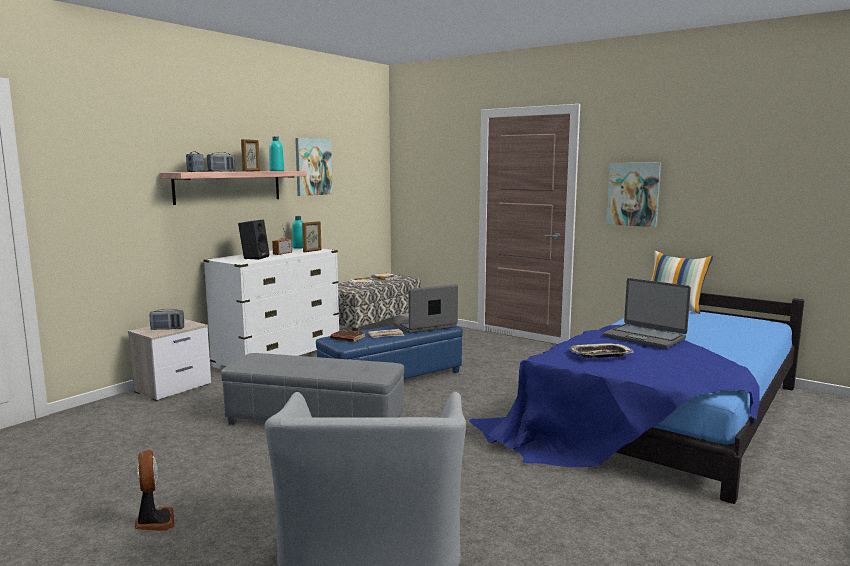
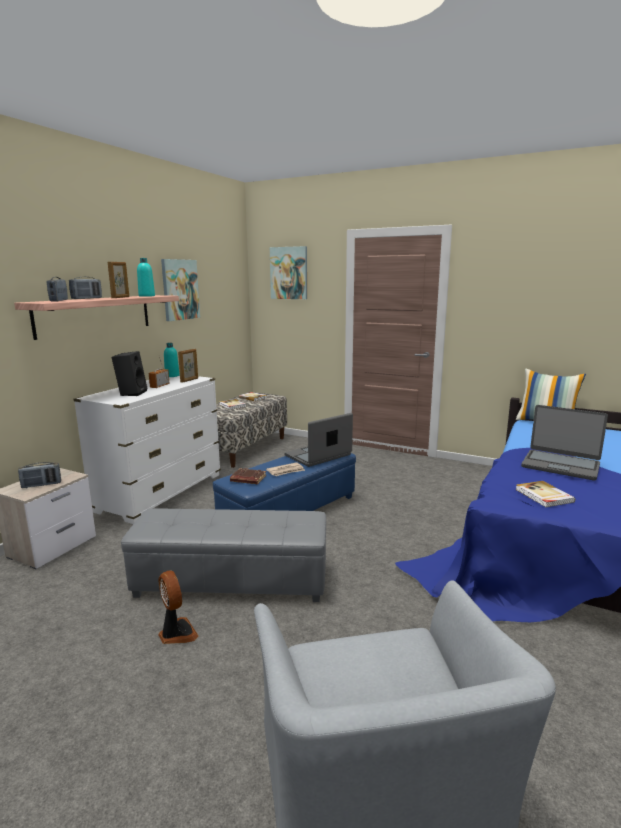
camera: 10 degrees left, 5 degrees up
(154, 521) = (79, 796): fan -> fan (176, 633)
(600, 355) = (543, 496): tray -> book
(633, 194) = (505, 314): picture -> picture (289, 273)

